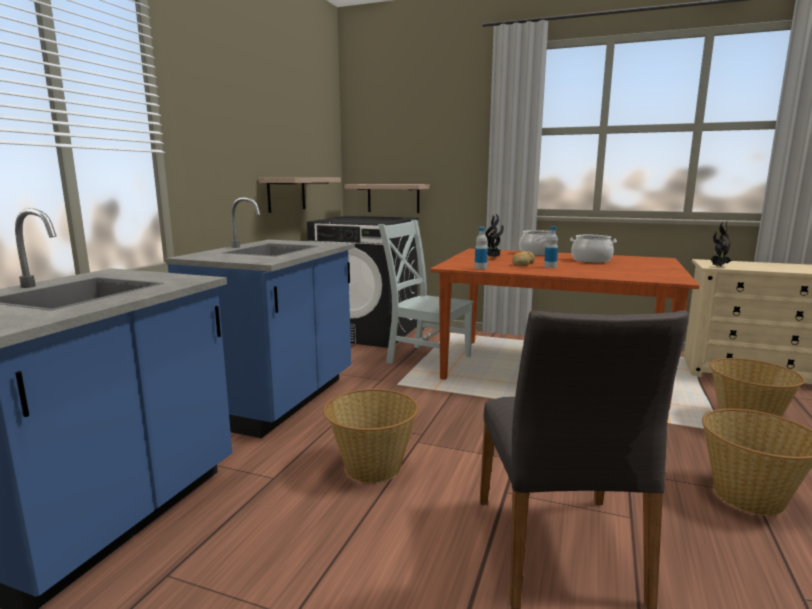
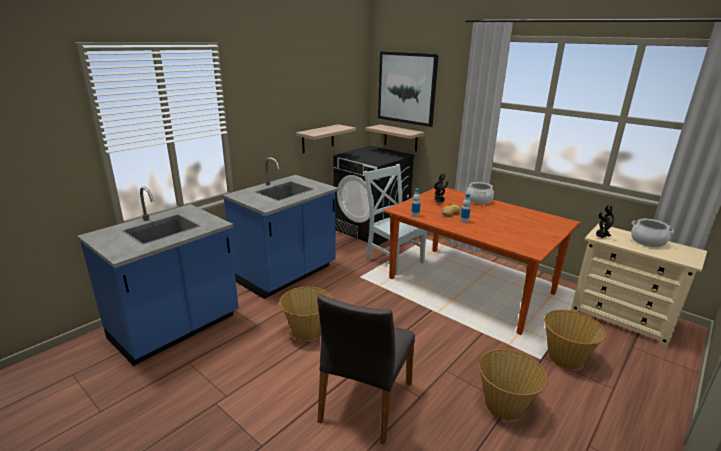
camera: 20 degrees right, 10 degrees up
(398, 128) = (406, 88): none -> picture
(591, 260) = (506, 216): cooking pot -> cooking pot (647, 242)

